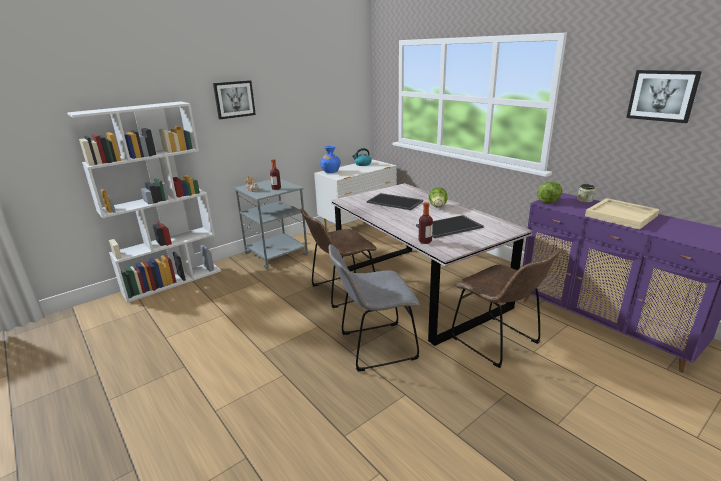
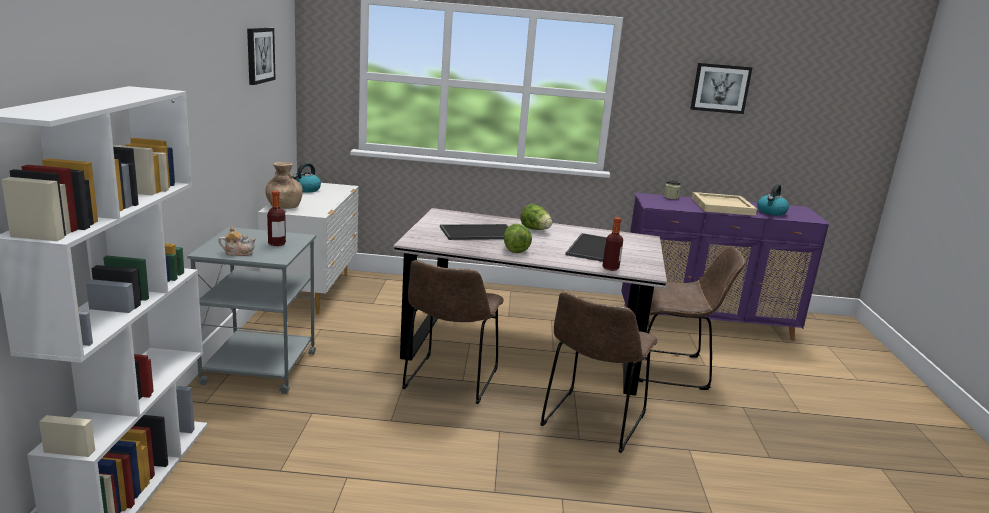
camera: 50 degrees left, 5 degrees down
(234, 99) = (182, 82): picture -> picture (259, 55)
(330, 172) = (283, 207): blue vase -> brown vase
(374, 347) = (591, 423): grey chair -> brown chair
(549, 201) = (650, 202): lettuce -> lettuce (515, 249)
(672, 230) = (771, 212): none -> kettle

